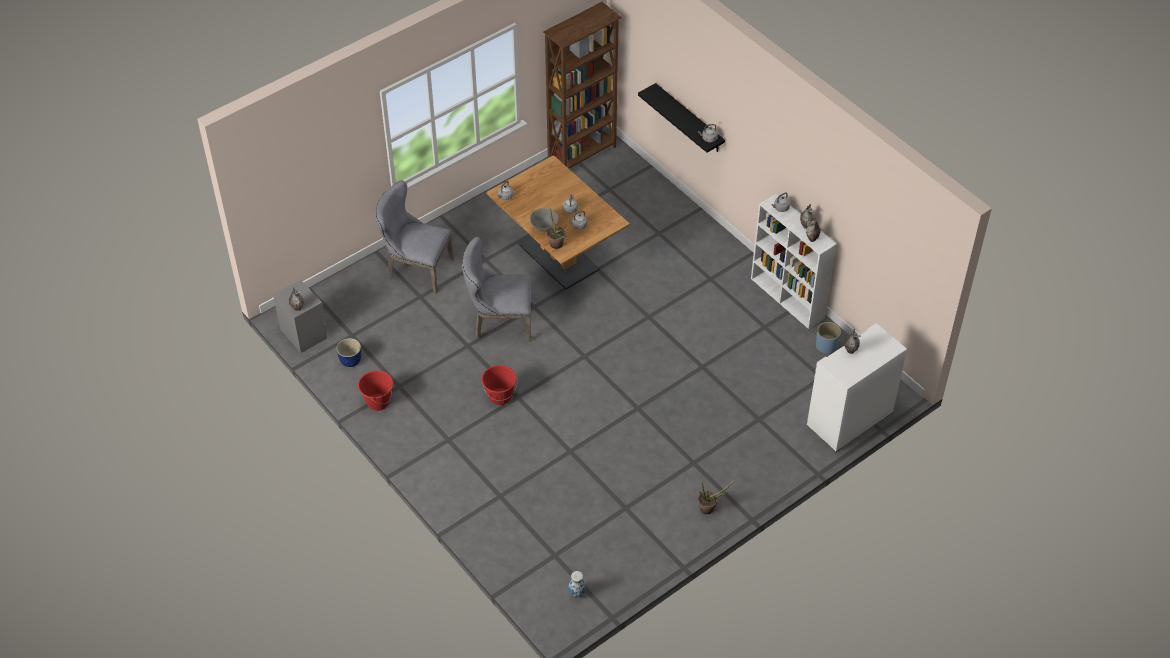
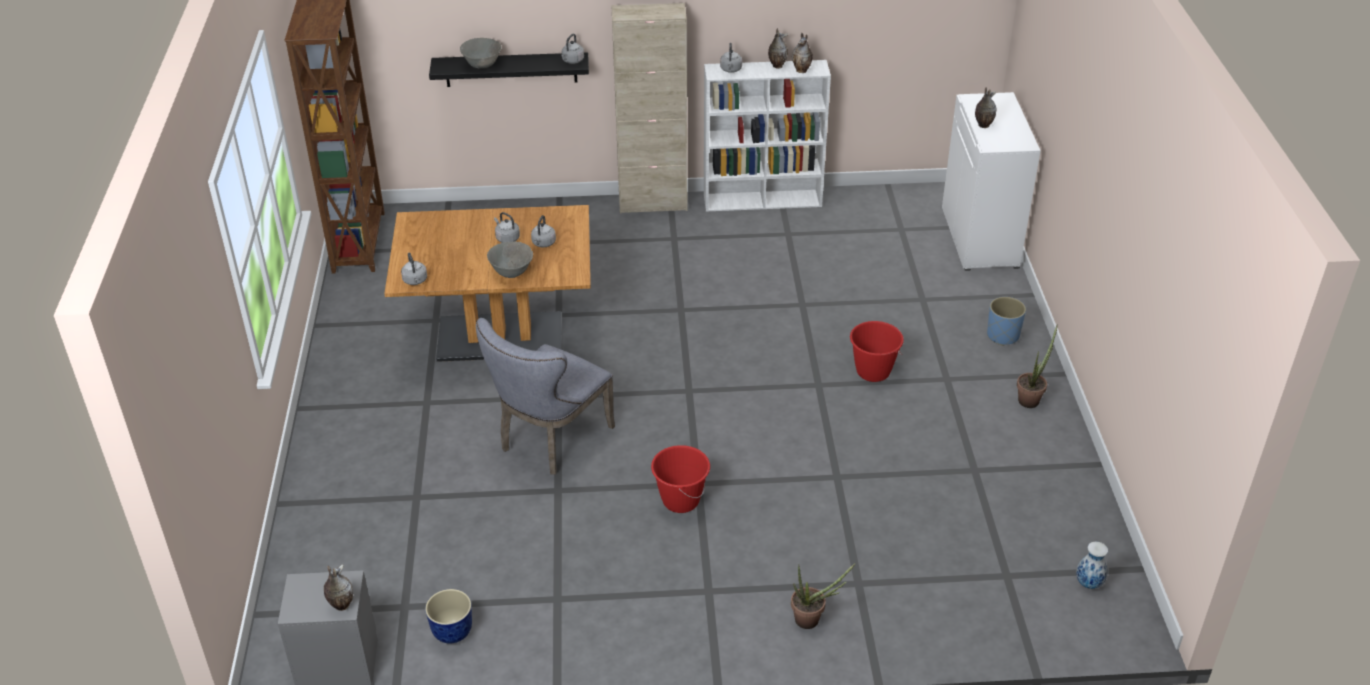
camera: 55 degrees left, 10 degrees down
(378, 402) = (564, 638): red bucket -> red bucket (873, 371)
(416, 269) = (362, 477): grey chair -> none
(557, 246) = (557, 275): potted plant -> potted plant (812, 620)
(668, 106) = (482, 65): none -> grey bowl
(735, 251) = (653, 203): none -> beige cabinet
(826, 346) = (859, 206): blue planter -> blue planter (1003, 335)

